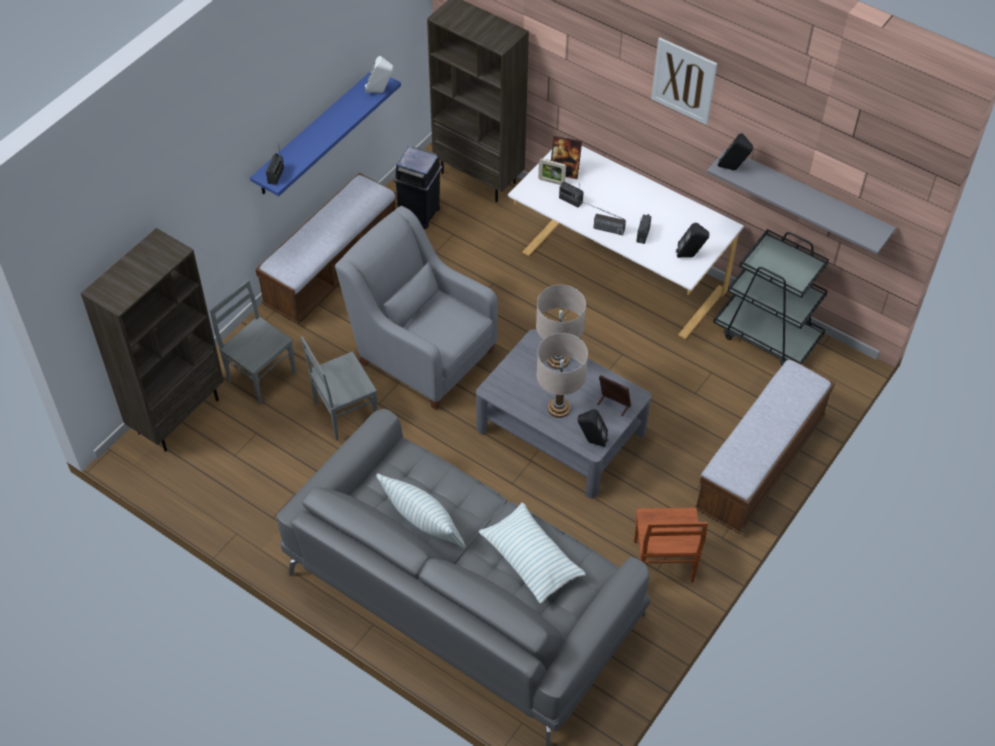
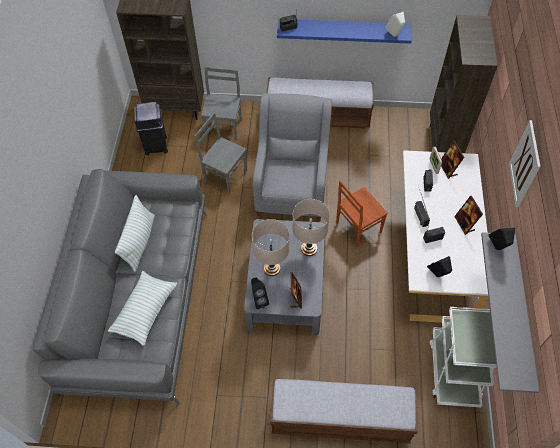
camera: 60 degrees right, 5 degrees up
(419, 214) = (390, 133): black trash can -> black trash can (156, 146)
(644, 199) = (464, 224): none -> picture frame
(662, 562) = (224, 395): brown chair -> brown chair (357, 227)
(767, 335) = (454, 370): black cart -> white cart

